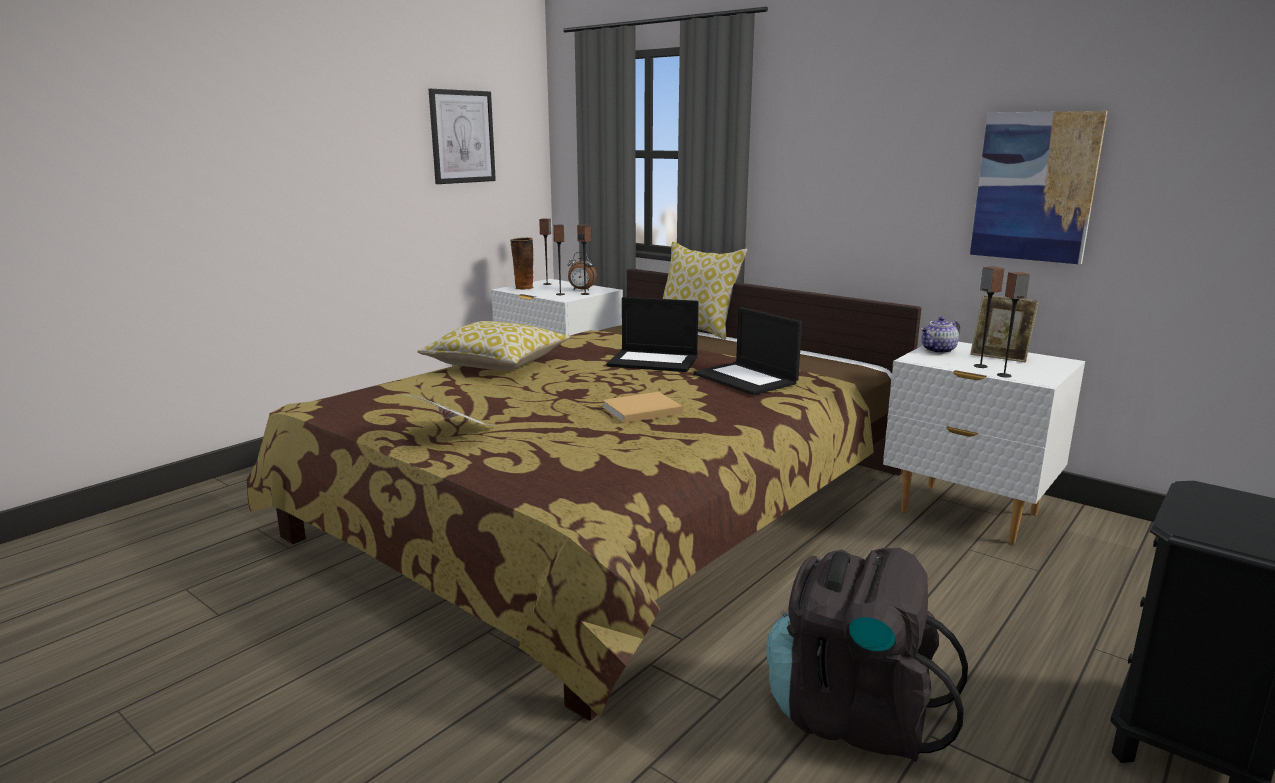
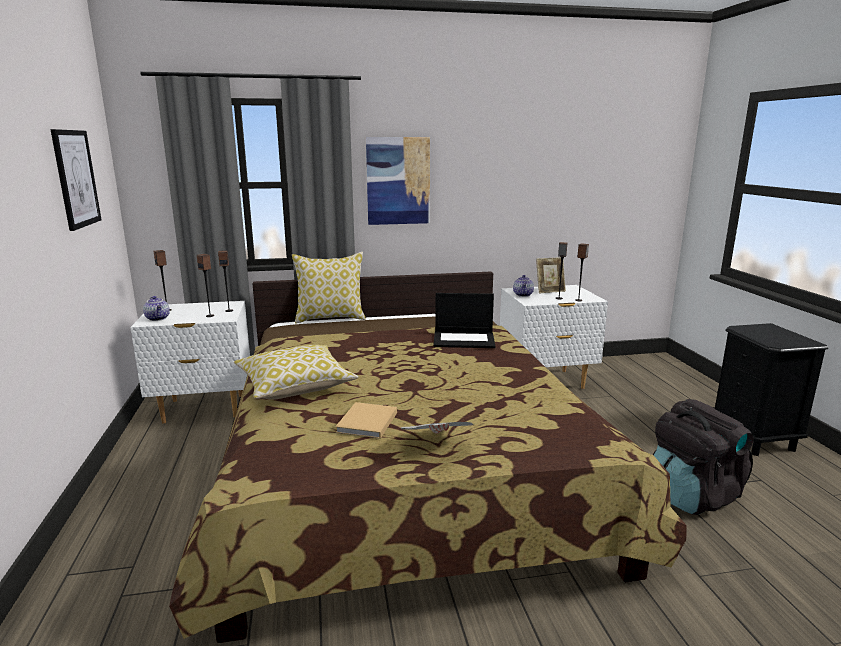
camera: 50 degrees left, 0 degrees up
(523, 288) = (158, 318): vase -> teapot
(581, 290) = (215, 308): alarm clock -> none
(639, 410) = (478, 379): beige book -> beige book (366, 423)
(654, 361) = (388, 346): laptop -> none
(1035, 187) = (533, 195): picture -> picture (398, 181)

